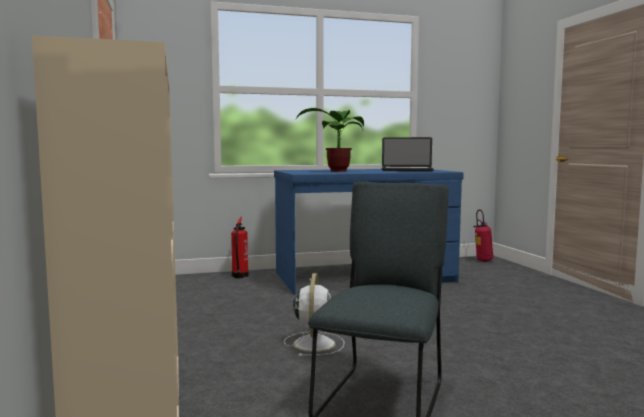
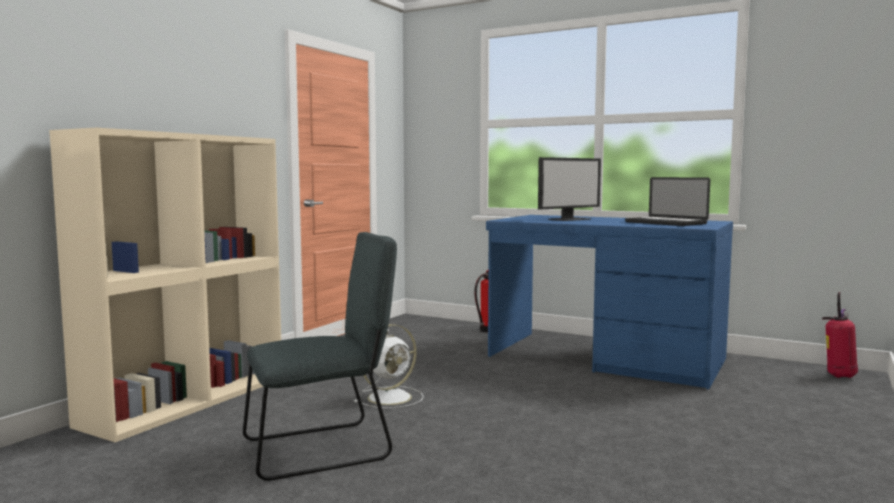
camera: 45 degrees right, 0 degrees up
(335, 171) = (569, 219): potted plant -> monitor

